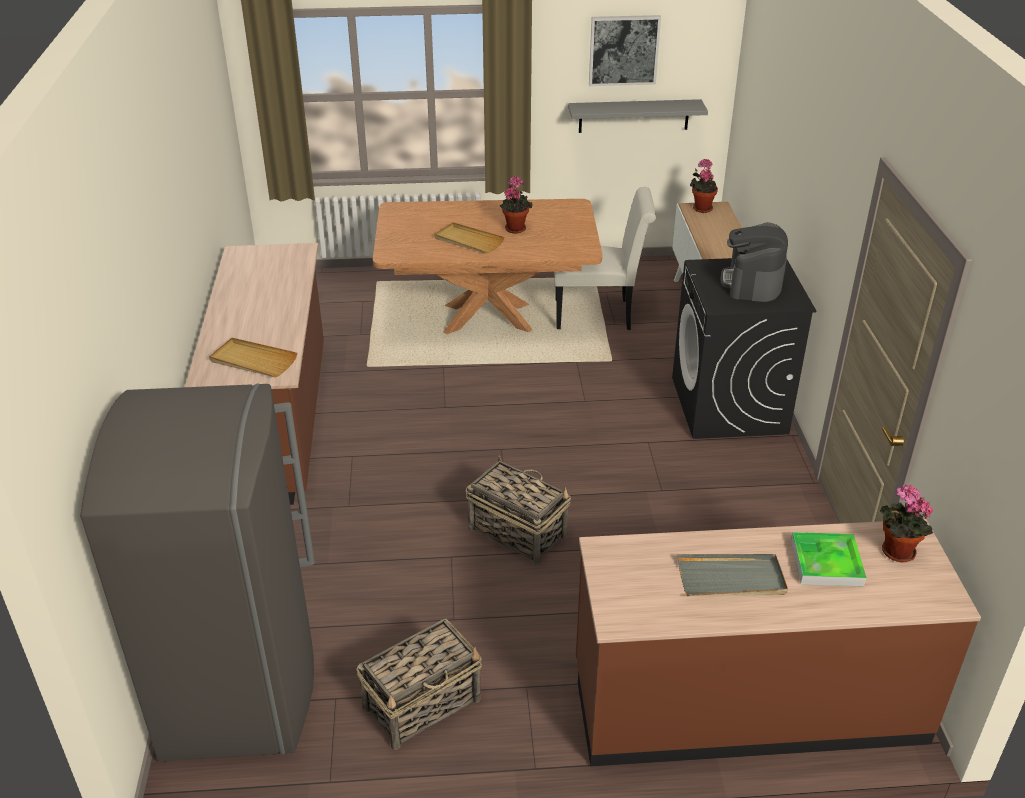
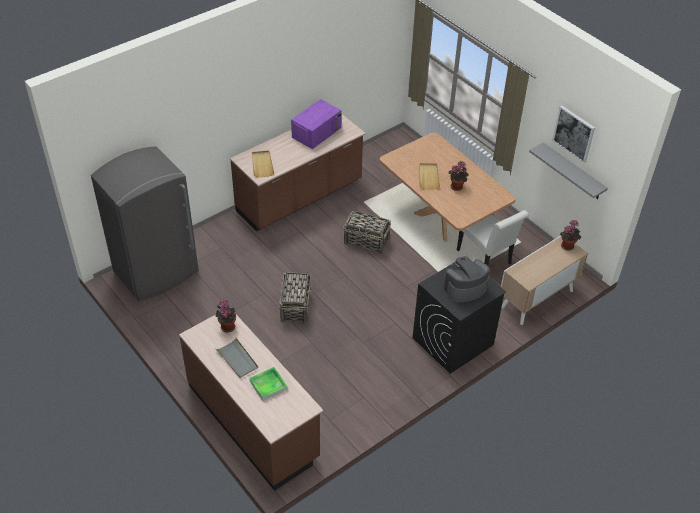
camera: 55 degrees right, 10 degrees up
(252, 281) = (316, 132): none -> purple microwave
(423, 703) = (184, 324): basket -> basket (367, 241)
(895, 552) = (291, 405): potted plant -> potted plant (227, 326)

